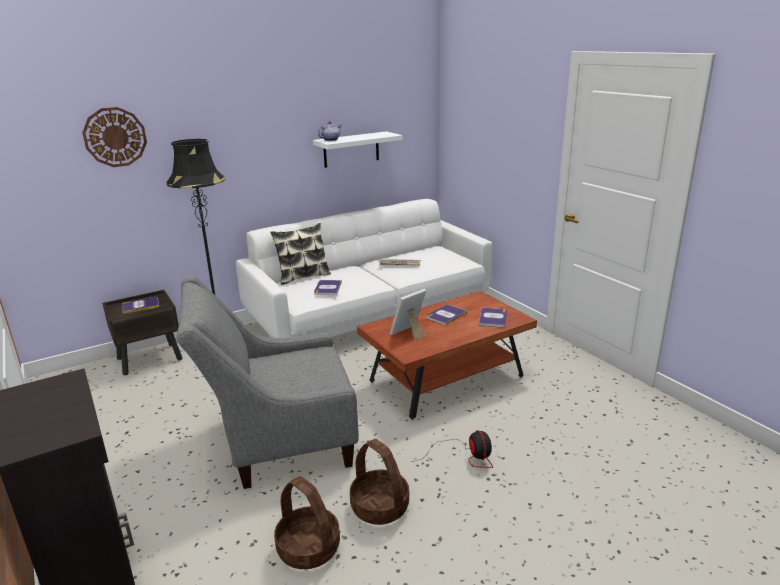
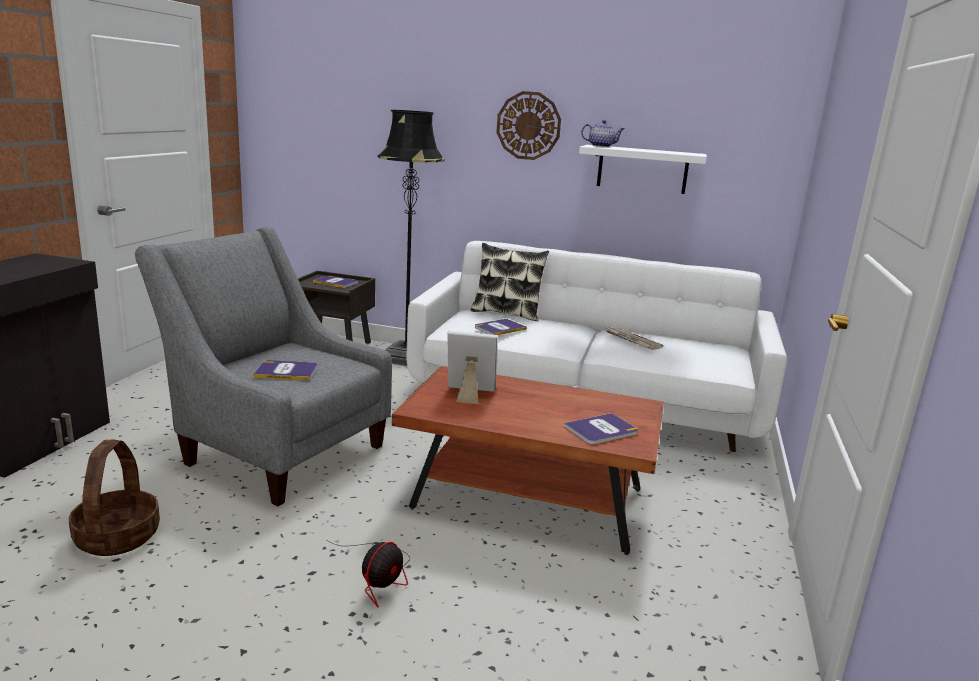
camera: 45 degrees right, 5 degrees down
(115, 137) = (361, 98): wall clock -> wall clock (528, 125)
(379, 507) = (221, 552): basket -> none
(446, 315) = (553, 401): book -> book (286, 371)

